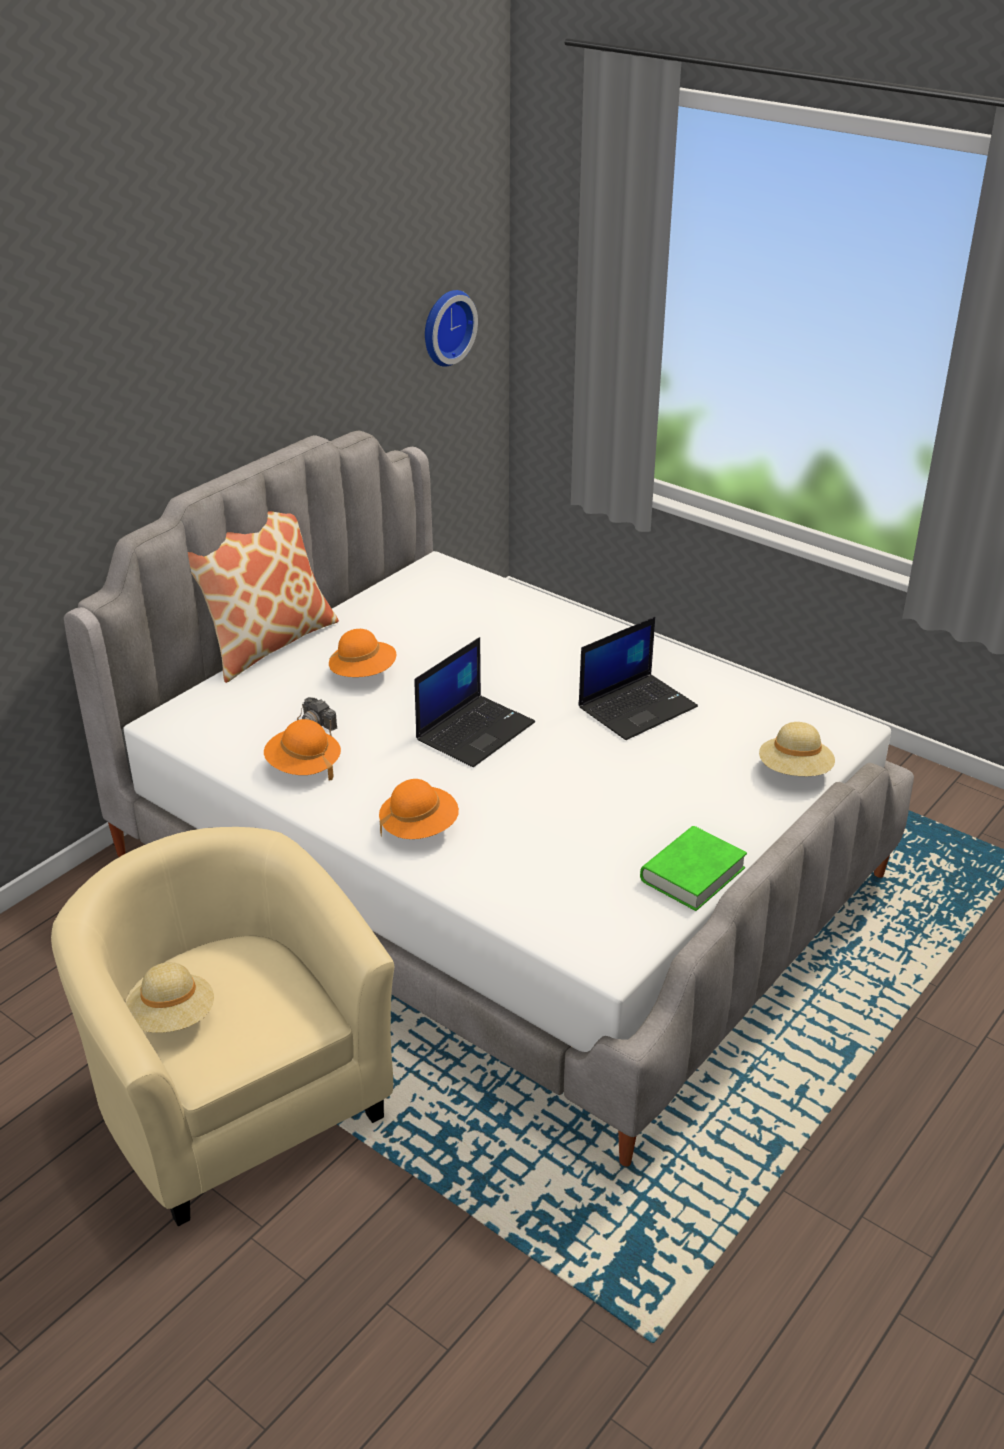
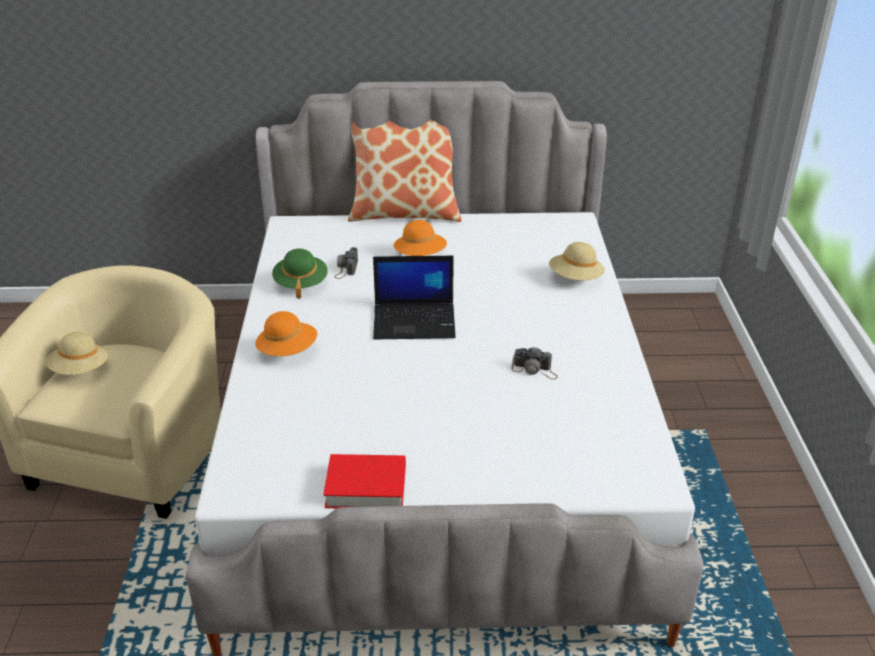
camera: 50 degrees right, 0 degrees up
(303, 766) = (300, 283): orange hat -> green hat
(445, 327) = (676, 40): wall clock -> none
(637, 706) = (535, 370): laptop -> camera
(692, 874) = (366, 487): green book -> red book
(794, 772) = (556, 481): beige hat -> beige hat (575, 278)

